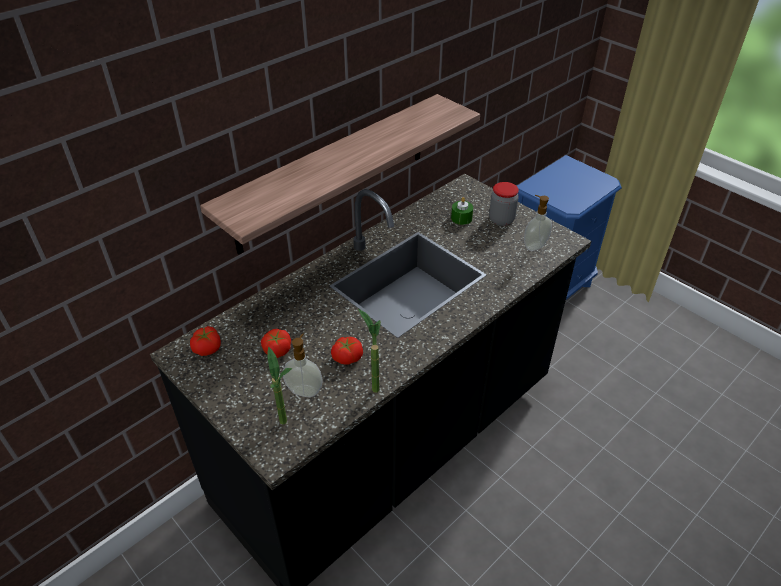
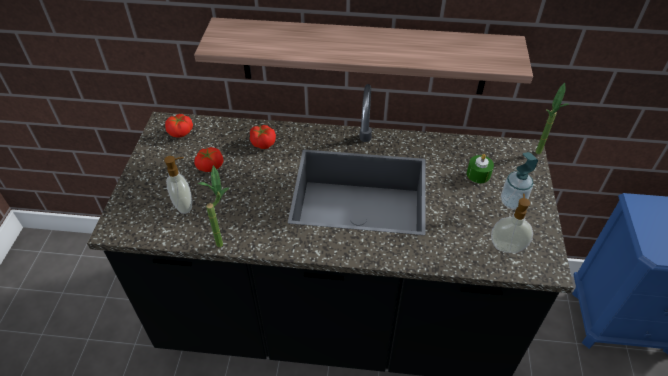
camera: 50 degrees right, 5 degrees up
(287, 426) = (144, 218): potted plant -> potted plant (538, 156)
(347, 357) = (238, 206): tomato -> tomato (263, 143)
(501, 220) = (512, 202): jar -> soap dispenser

